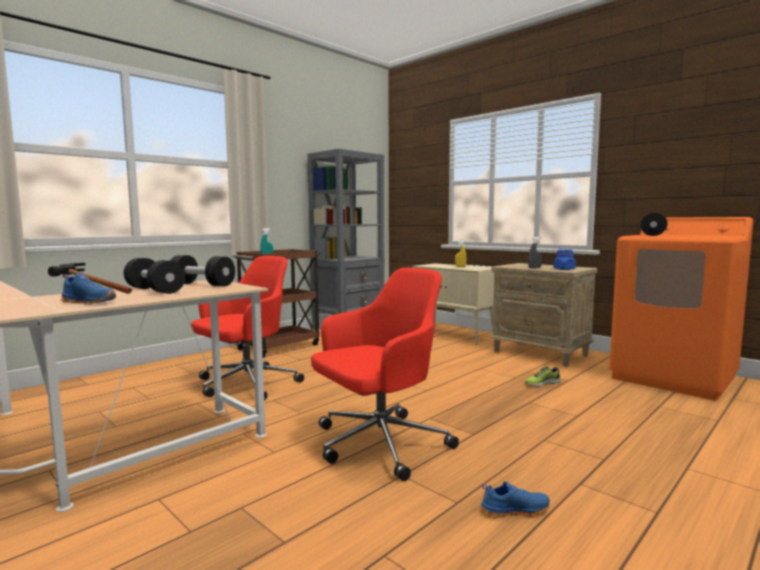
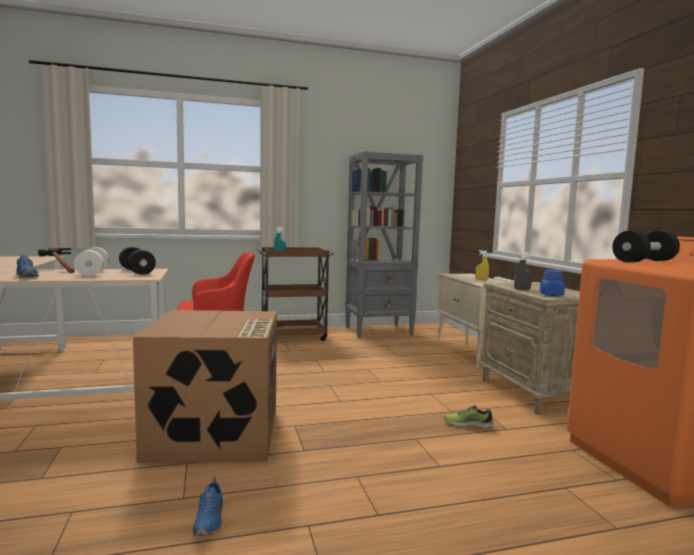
camera: 30 degrees right, 0 degrees up
(154, 290) = (92, 273): black dumbbell -> white dumbbell
(378, 444) = (216, 434): red office chair -> cardboard box
(514, 510) = (210, 521): blue shoe -> blue shoe turned 60 degrees clockwise

